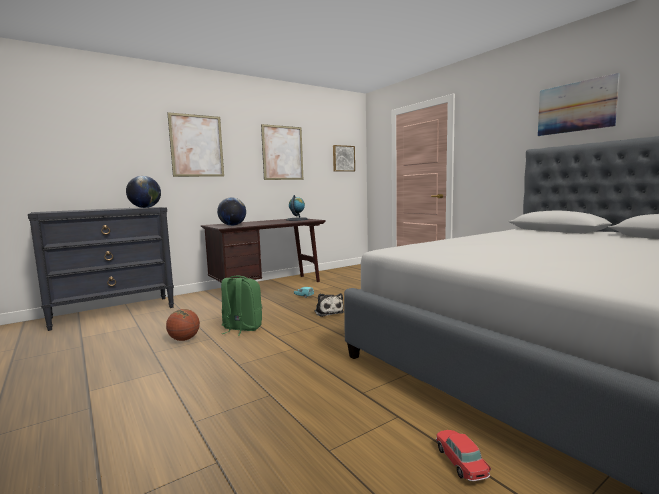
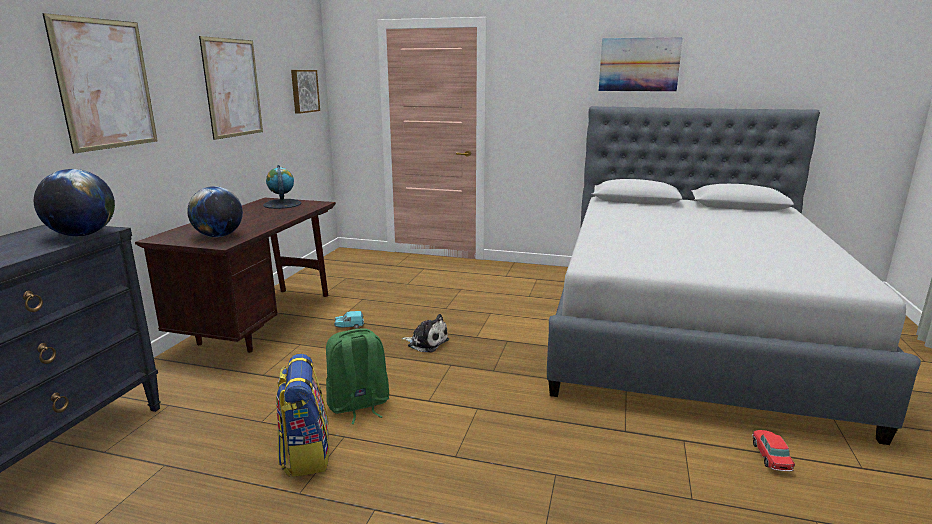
camera: 40 degrees left, 10 degrees up
(184, 339) = (305, 454): basketball -> backpack
(460, 462) = (770, 456): toy car -> toy car turned 60 degrees clockwise

